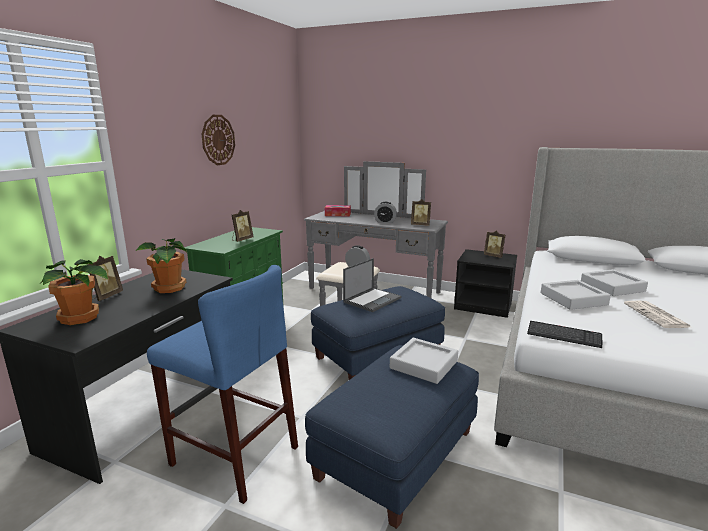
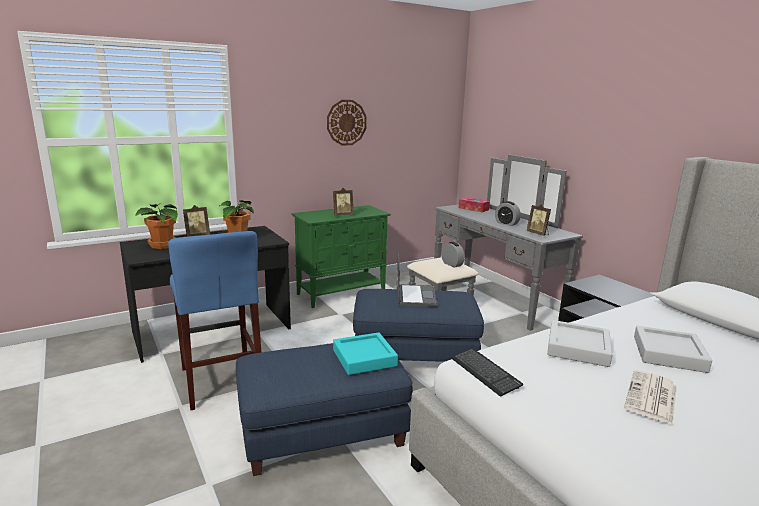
camera: 35 degrees right, 0 degrees up
(372, 300) = (415, 295): laptop -> laptop turned 75 degrees counterclockwise
(424, 364) = (364, 358): grey tray -> turquoise tray
(494, 256) = (621, 289): picture frame -> none

